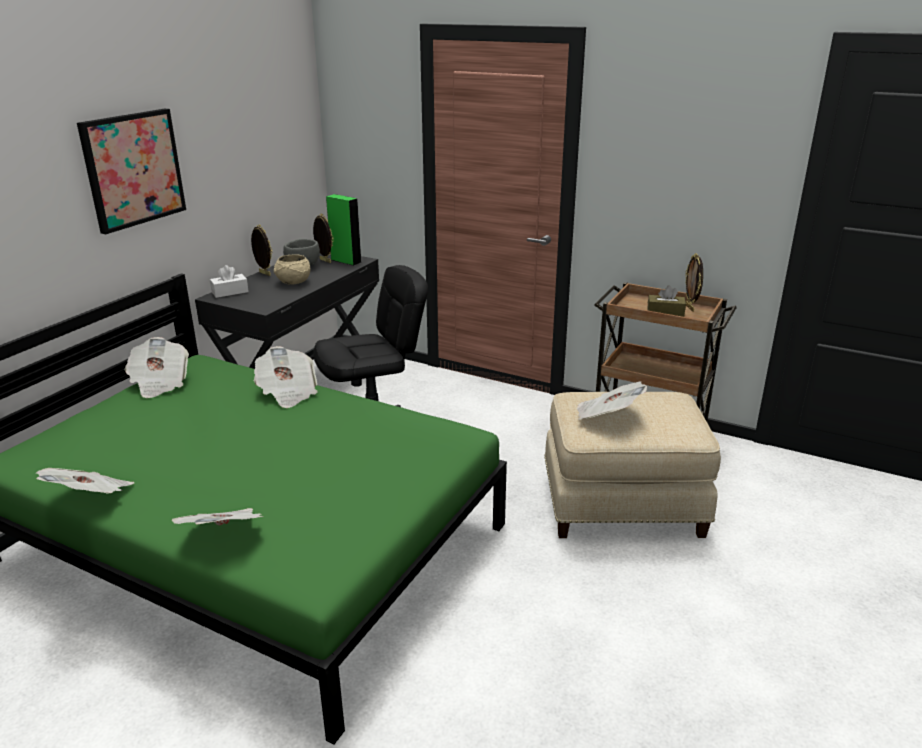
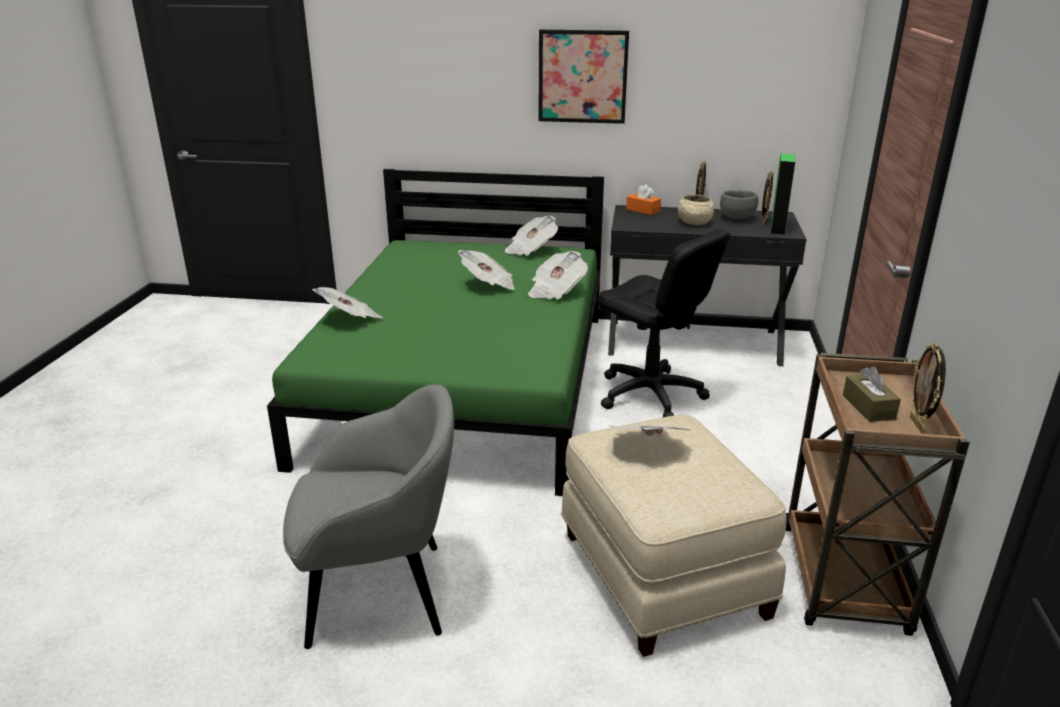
camera: 70 degrees right, 0 degrees up
(91, 498) = (375, 274): newspaper -> newspaper (488, 284)
(230, 292) = (643, 210): white tissue box -> orange tissue box
(601, 673) = (381, 593): none -> grey armchair
(690, 308) = (918, 425): picture frame -> picture frame turned 60 degrees counterclockwise

